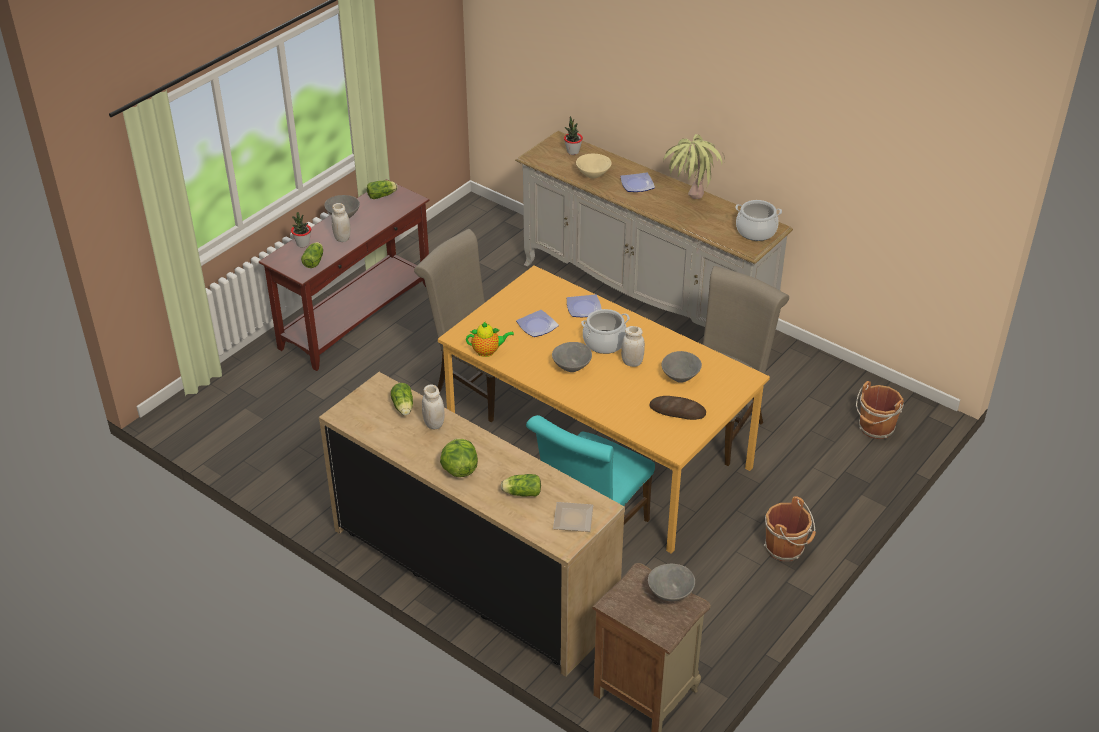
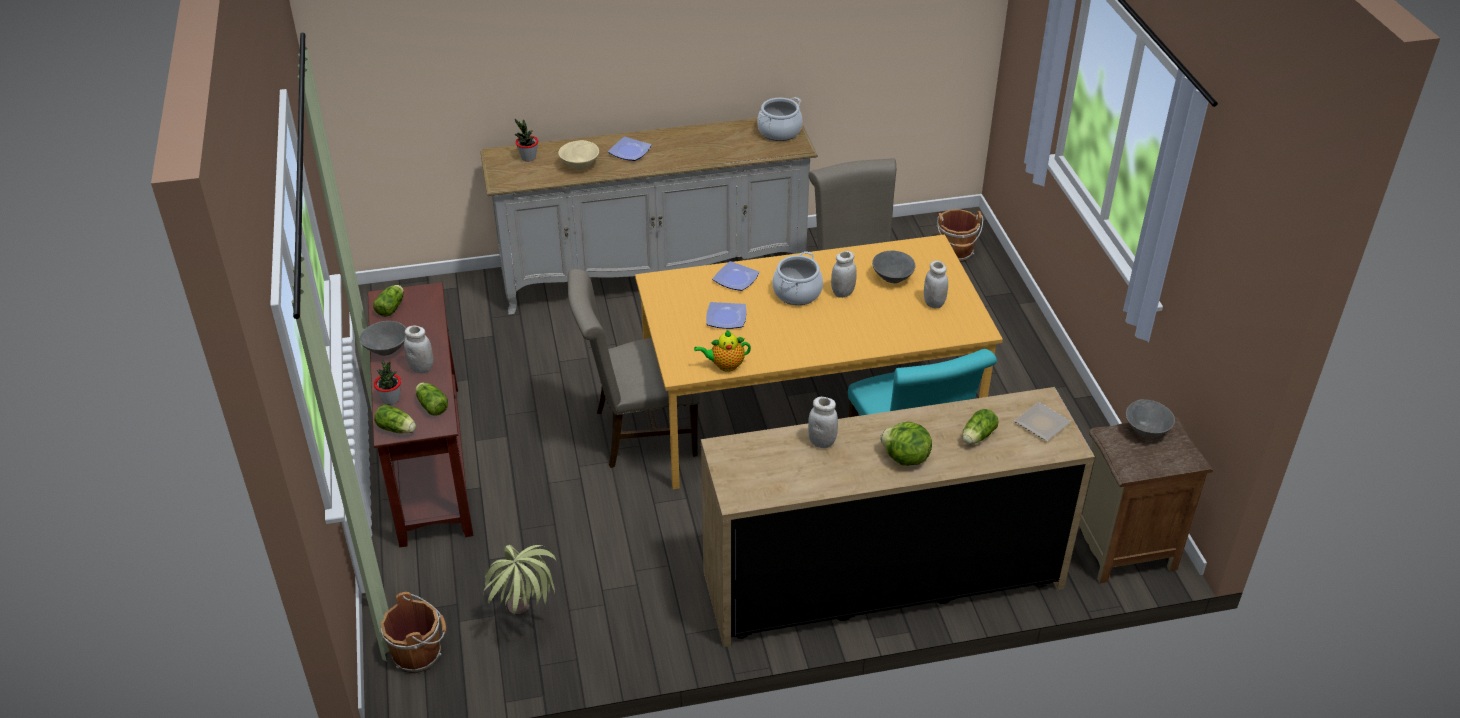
camera: 50 degrees left, 0 degrees up
(403, 407) = (775, 450): lettuce -> lettuce (398, 429)
(488, 351) = (725, 365): teapot -> teapot turned 135 degrees counterclockwise
(572, 367) = (808, 328): grey bowl -> none
(677, 411) = (934, 303): bread -> white jar
(689, 206) = (698, 143): potted plant -> potted plant (526, 626)
(786, 548) = (1037, 376): brown bucket -> brown bucket (419, 653)

